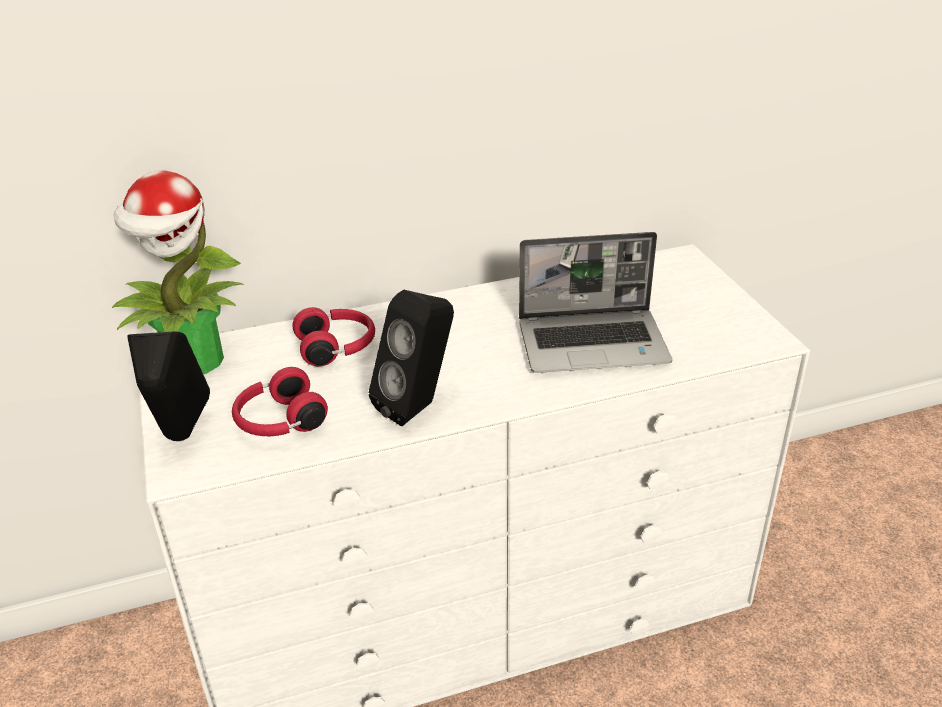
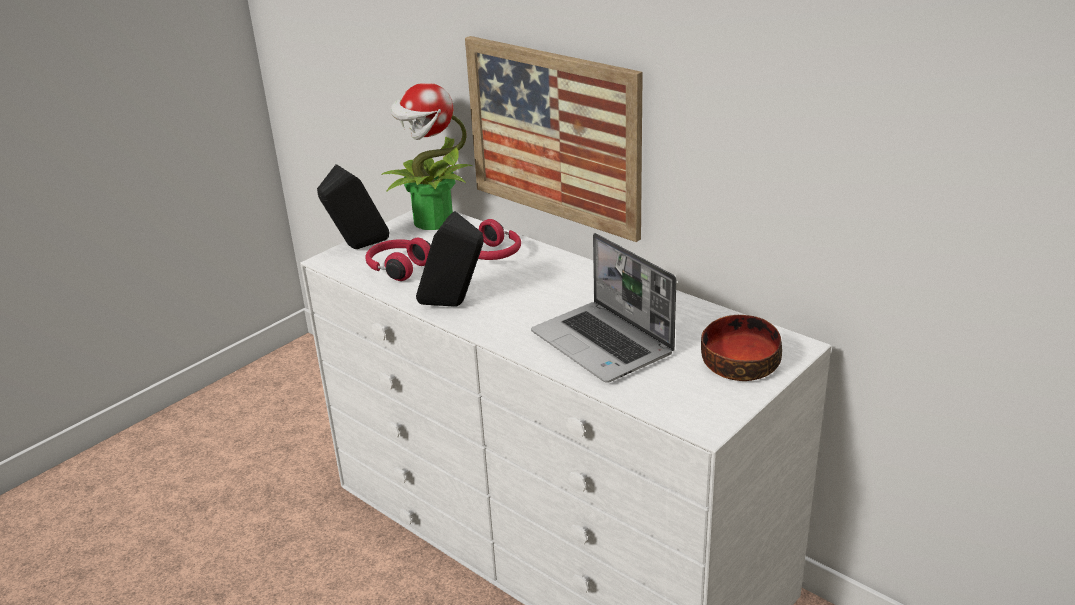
camera: 60 degrees right, 5 degrees down
(346, 173) = (553, 135): none -> picture
(687, 290) = (739, 363): none -> bowl

